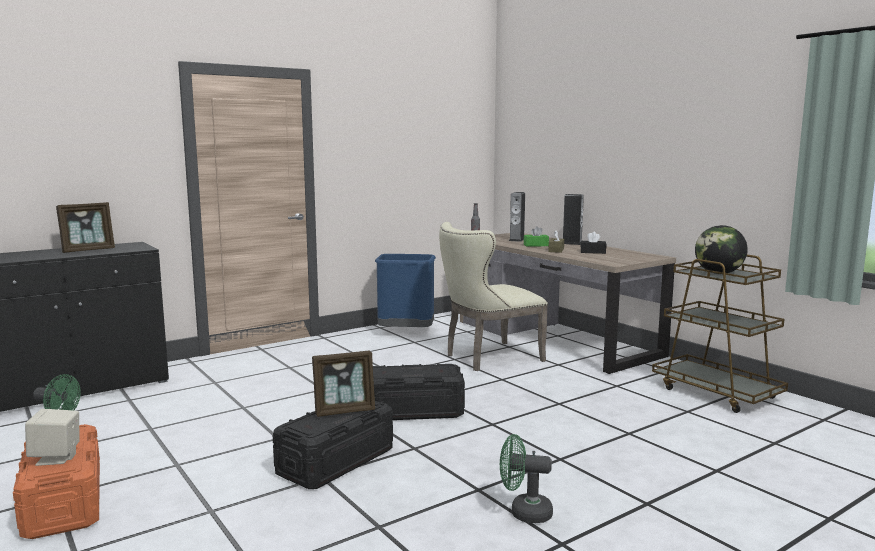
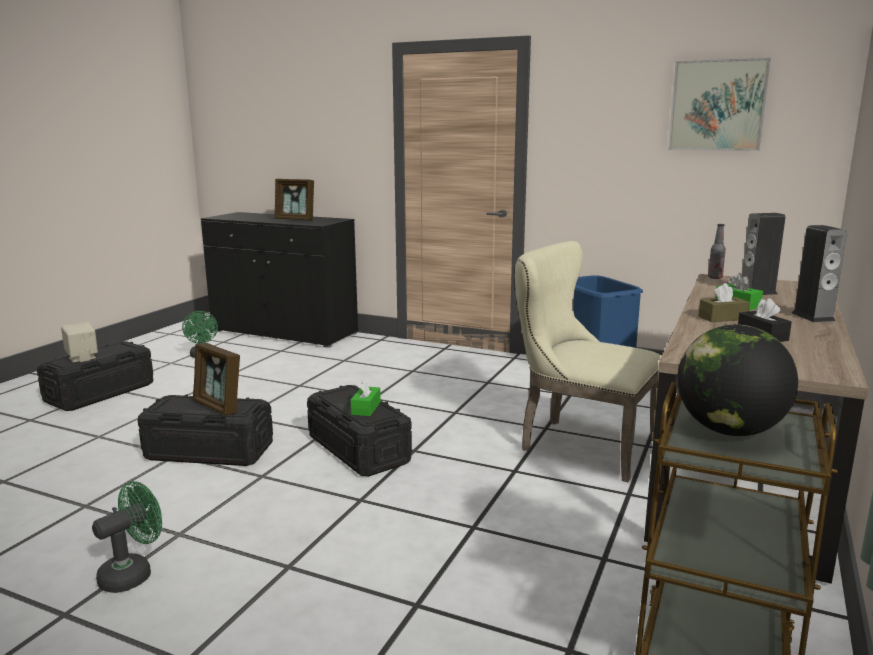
camera: 60 degrees right, 5 degrees up
(63, 502) = (100, 393): orange storage box -> black storage box
(424, 370) = (366, 408): none -> green tissue box
(432, 128) = (717, 105): none -> picture
(524, 512) = (133, 573): green fan -> green fan turned 60 degrees clockwise

